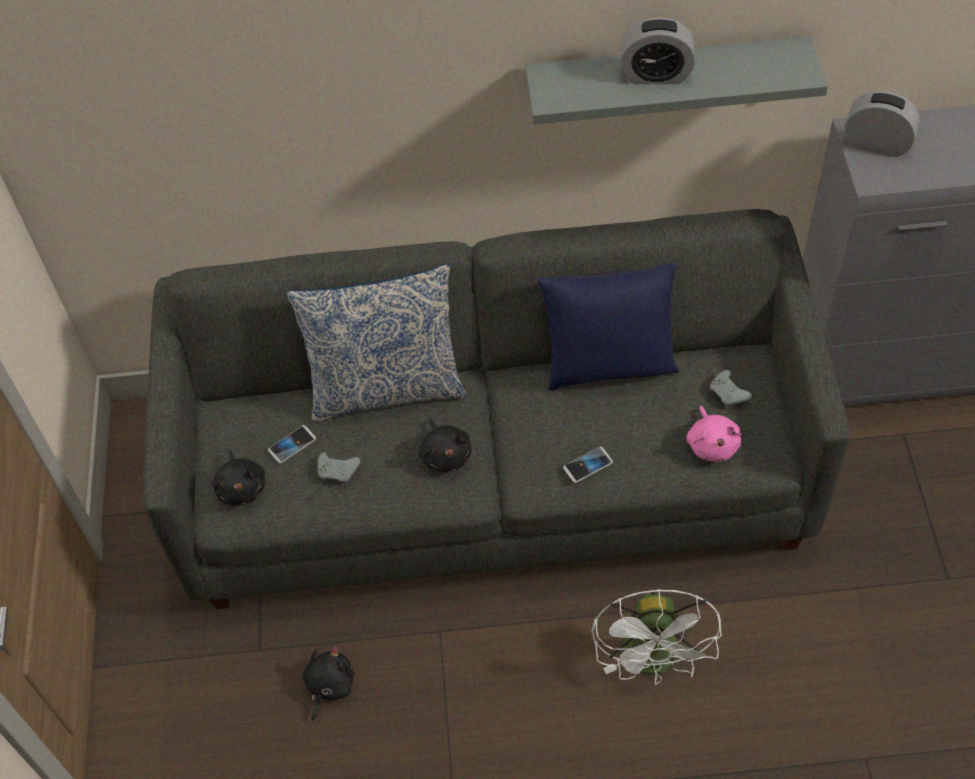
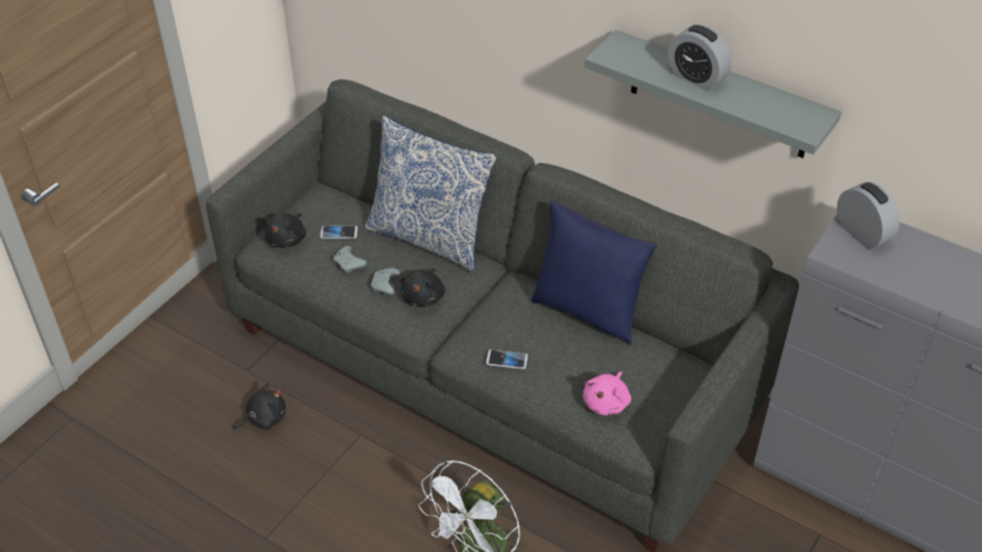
camera: 35 degrees right, 10 degrees down
(729, 394) = (652, 379): grey game controller -> grey game controller (385, 286)

